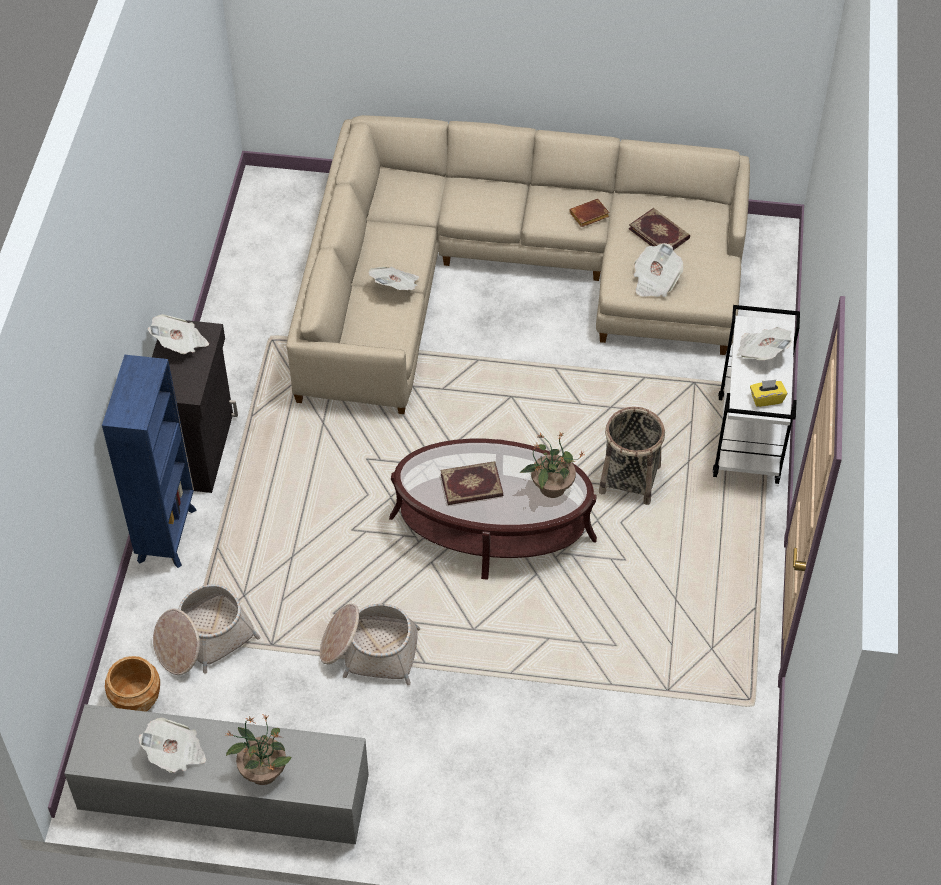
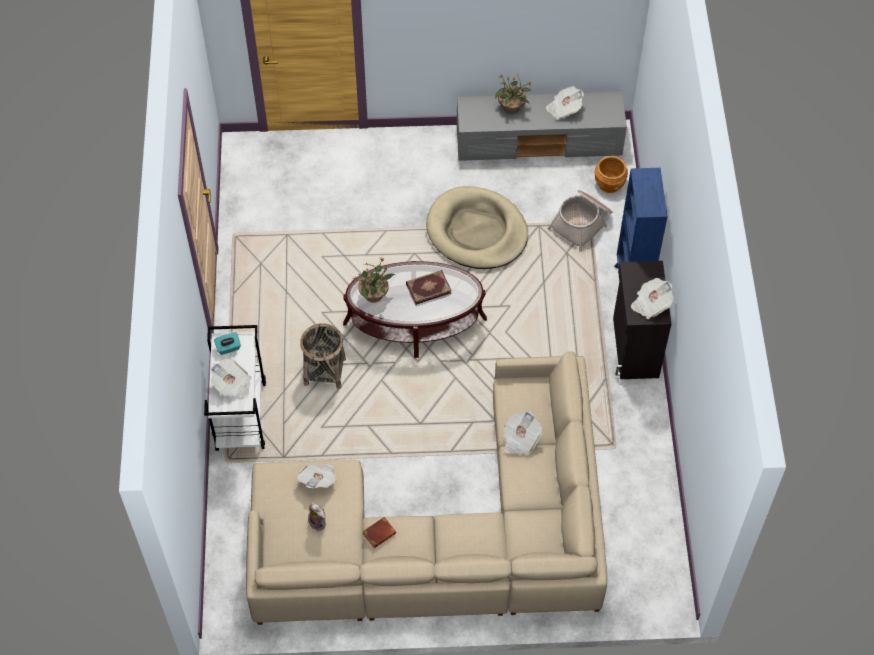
camera: 170 degrees right, 5 degrees up
(369, 651) = (477, 231): basket -> beige dog bed
(659, 233) = (319, 522): book -> plush toy
(766, 399) = (228, 348): yellow tissue box -> turquoise tissue box

